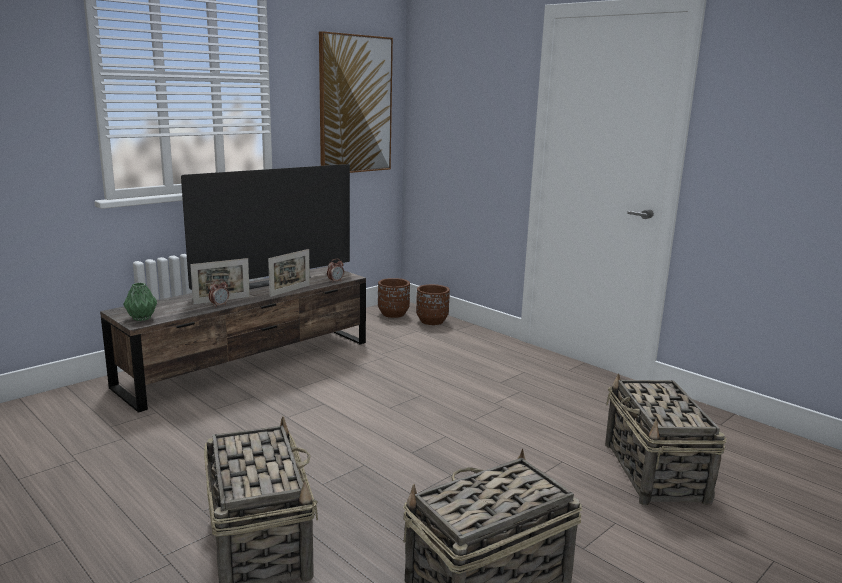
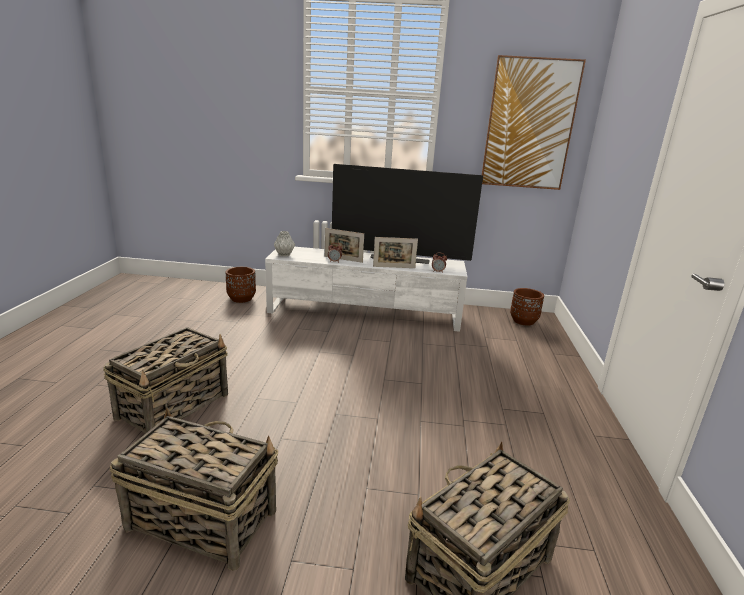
camera: 50 degrees right, 5 degrees up
(142, 318) = (284, 254): green vase -> grey vase
(250, 363) = (365, 312): brown tv stand -> white tv stand
(432, 321) = (545, 338): brown planter -> brown planter (241, 299)

